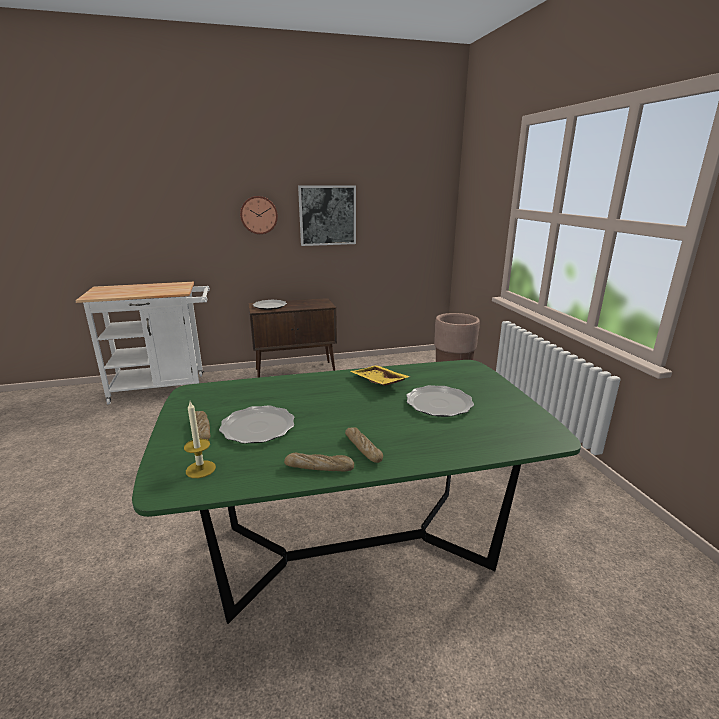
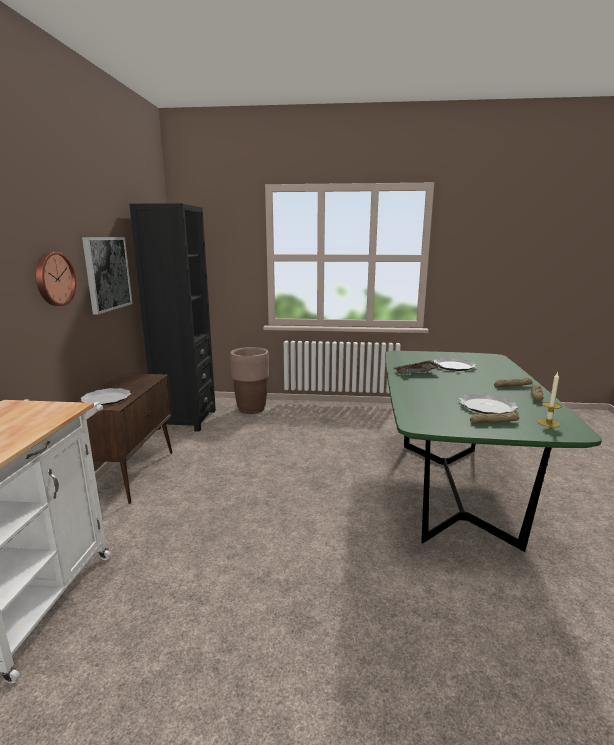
camera: 70 degrees left, 5 degrees down
(378, 382) = (417, 373): yellow tray -> black tray
(398, 362) = (186, 419): none -> black bookcase

